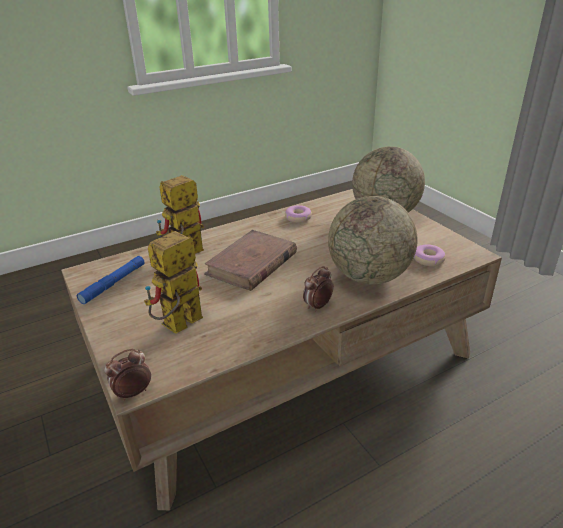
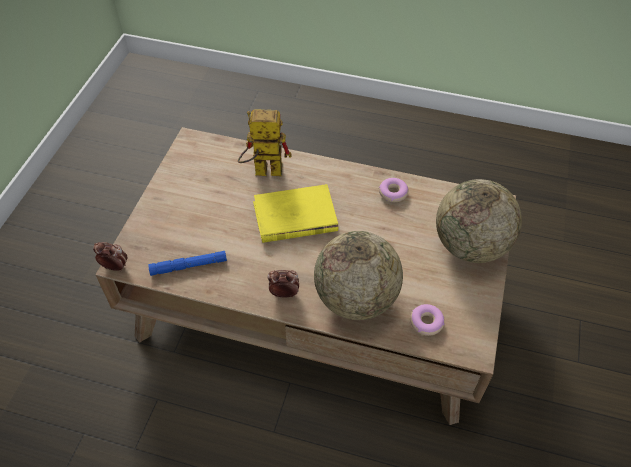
camera: 45 degrees right, 20 degrees up
(113, 283) = (195, 166): blue flashlight -> blue flashlight (189, 266)
(178, 327) = (187, 237): toy robot -> none
(252, 264) = (294, 217): brown book -> yellow book

